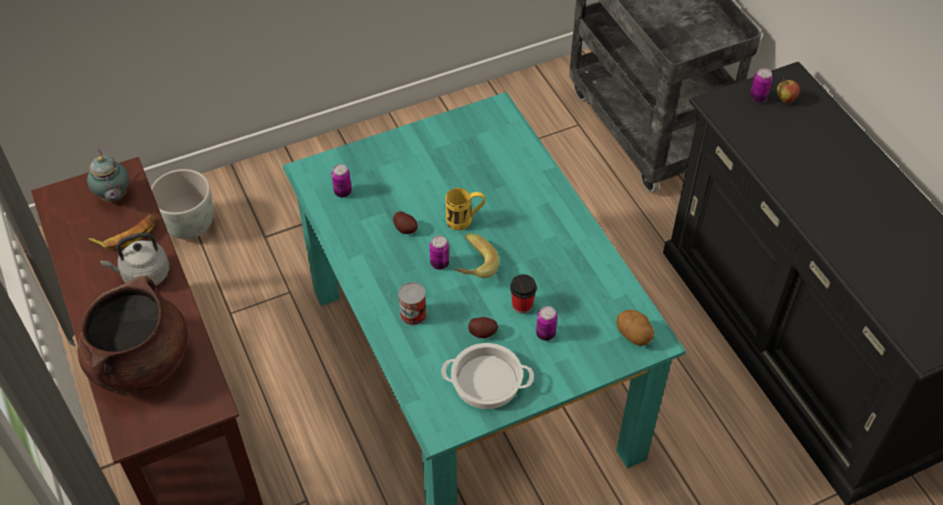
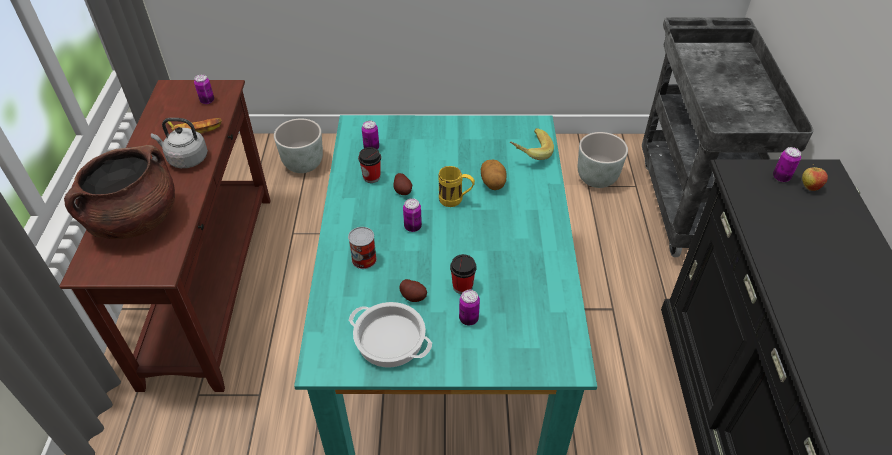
camera: 25 degrees right, 5 degrees down
(114, 197) = (207, 101): teapot -> can
(364, 225) = (371, 177): none -> cup
(470, 267) = (437, 238): banana -> banana (528, 152)
(534, 130) = (596, 179): none -> grey planter
(634, 335) = (552, 352): potato -> potato (493, 183)

